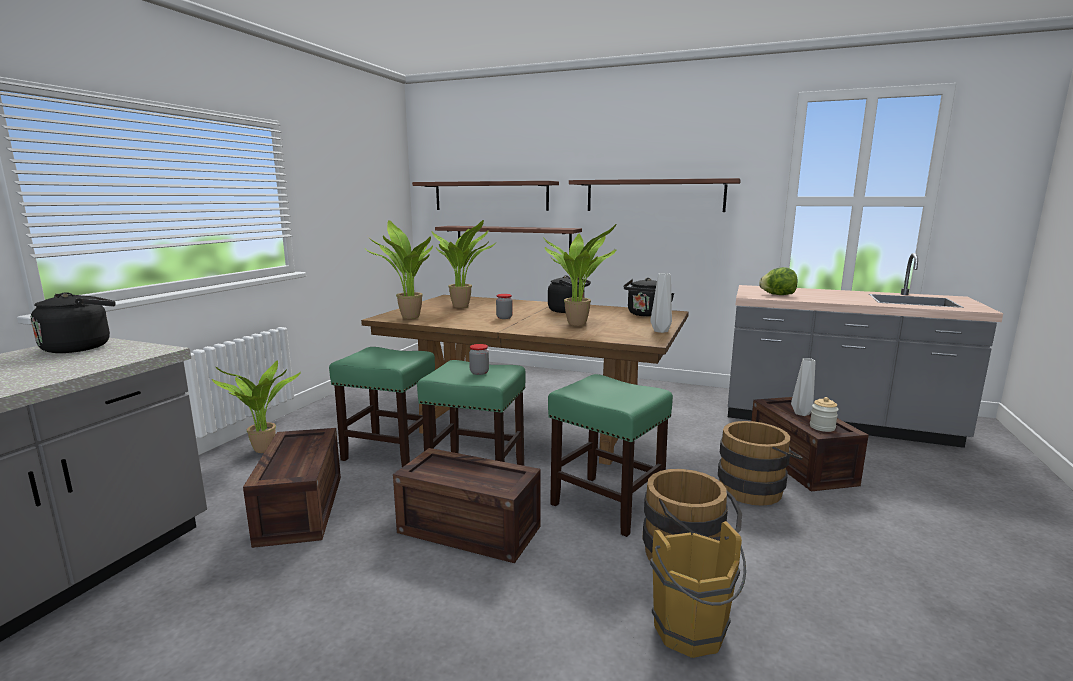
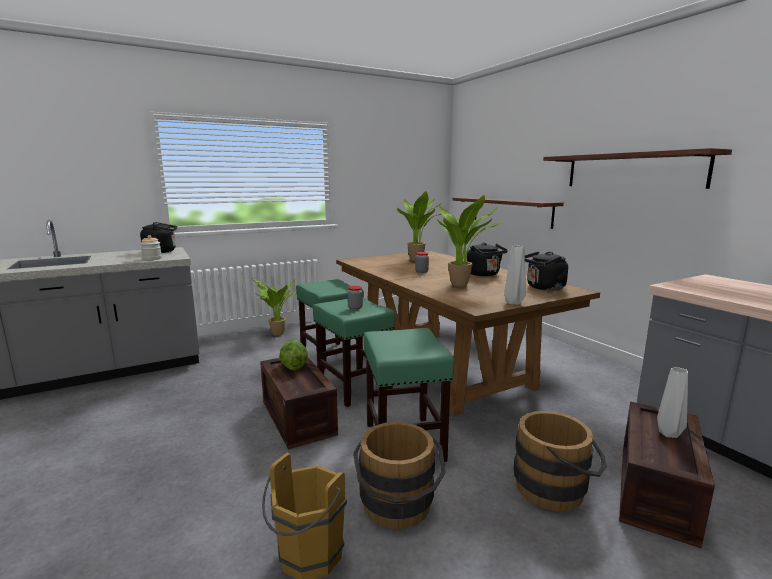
camera: 40 degrees right, 0 degrees up
(299, 508) = (246, 370): crate -> none
(407, 318) = (362, 262): potted plant -> none
(490, 196) = (498, 172): shelf -> none
(777, 295) = (718, 290): lettuce -> lettuce (293, 367)
(822, 427) = (666, 455): jar -> jar (152, 259)

